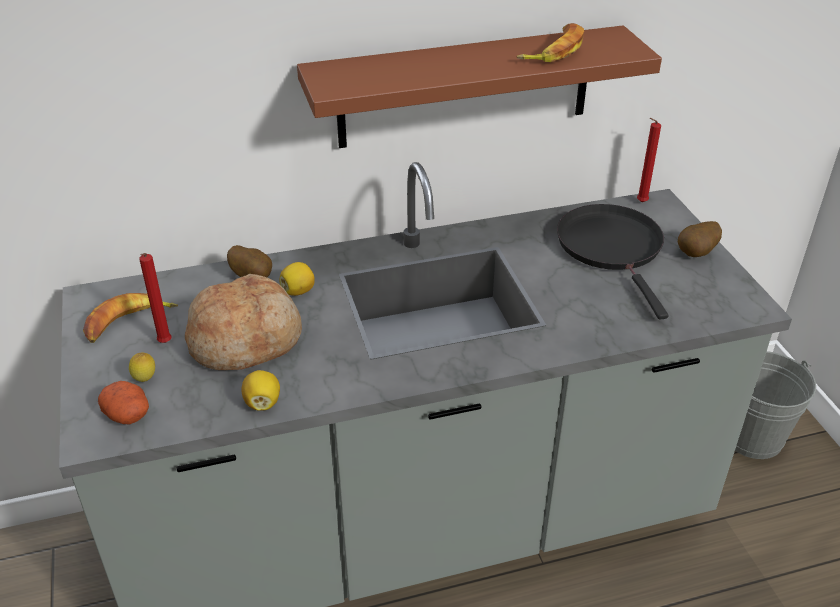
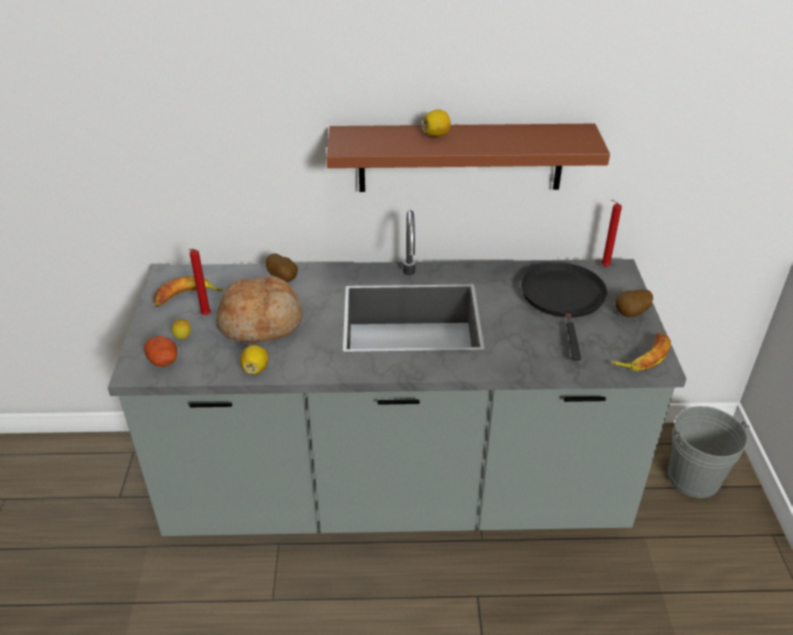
camera: 15 degrees right, 0 degrees up
(298, 291) = (312, 294): lemon -> lemon (436, 135)
(554, 51) = (526, 138): banana -> banana (643, 356)

